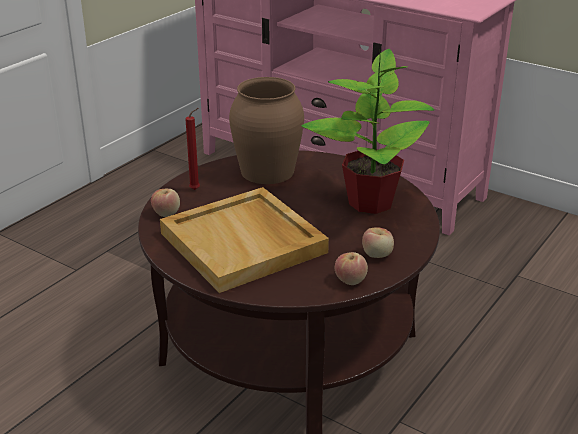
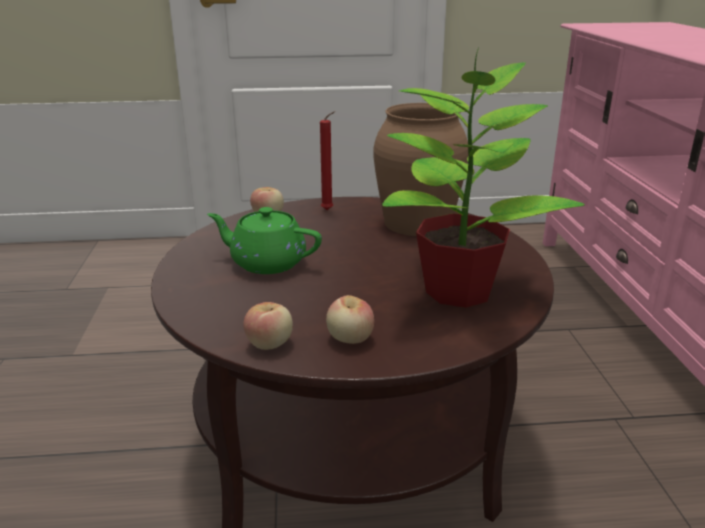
camera: 50 degrees right, 5 degrees down
(244, 243) = (266, 263): beige tray -> green teapot

